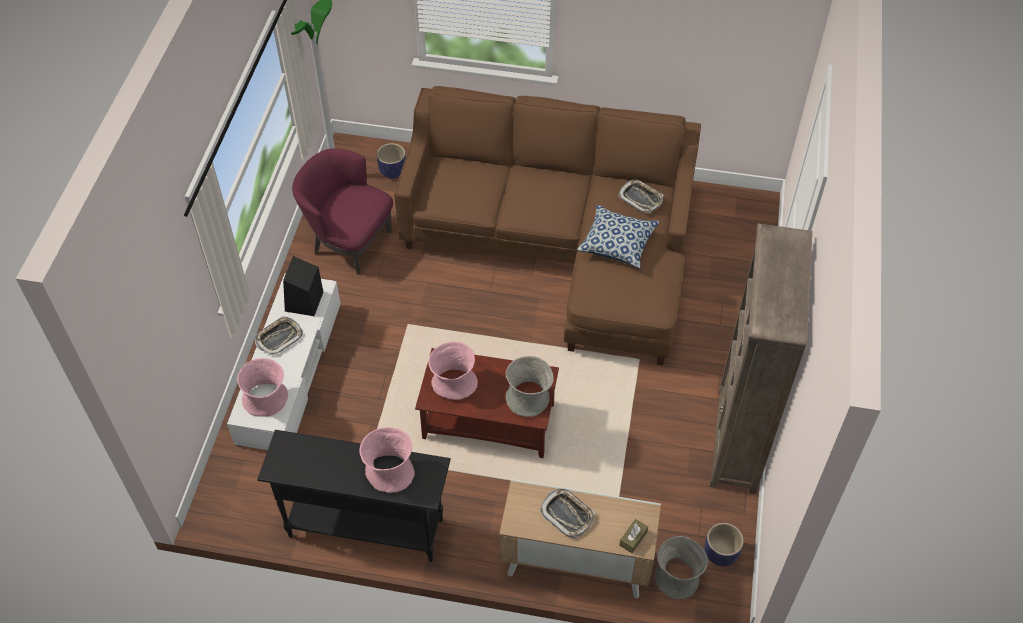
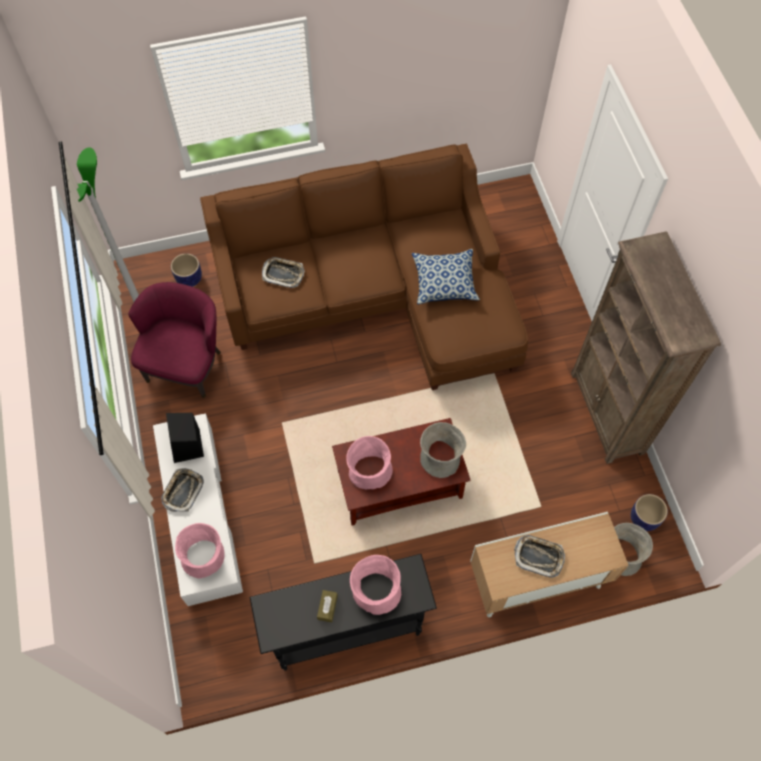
camera: 25 degrees left, 10 degrees up
(349, 242) = (186, 364): purple armchair -> purple armchair turned 105 degrees clockwise
(633, 538) = (602, 554): brown tissue box -> brown tissue box (327, 607)
(640, 198) = (442, 231): tray -> tray (283, 274)

